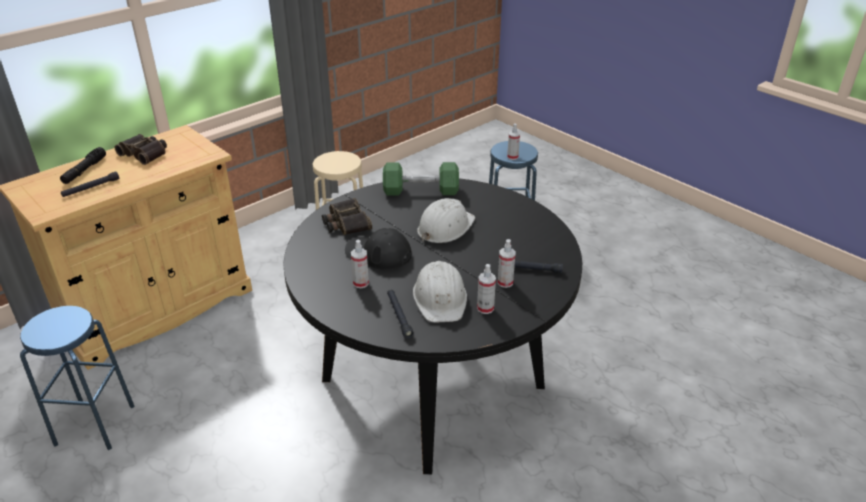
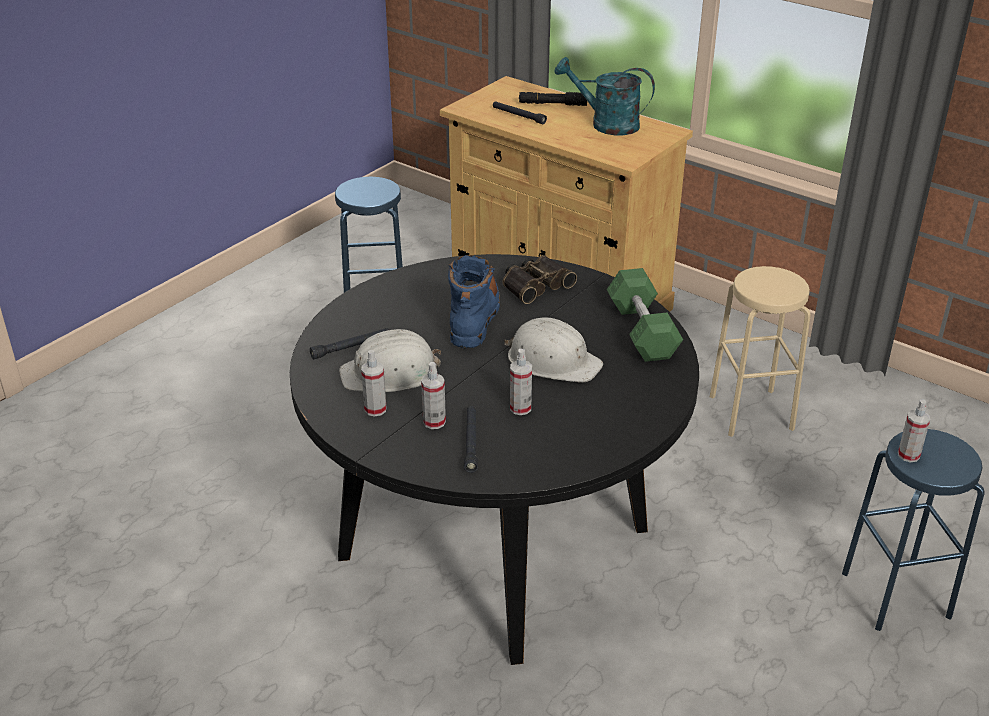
camera: 80 degrees right, 0 degrees up
(145, 153) = (606, 124): binoculars -> turquoise watering can
(361, 283) = (409, 313): spray bottle -> spray bottle (520, 408)
(378, 253) = (474, 317): black cap -> blue boot

